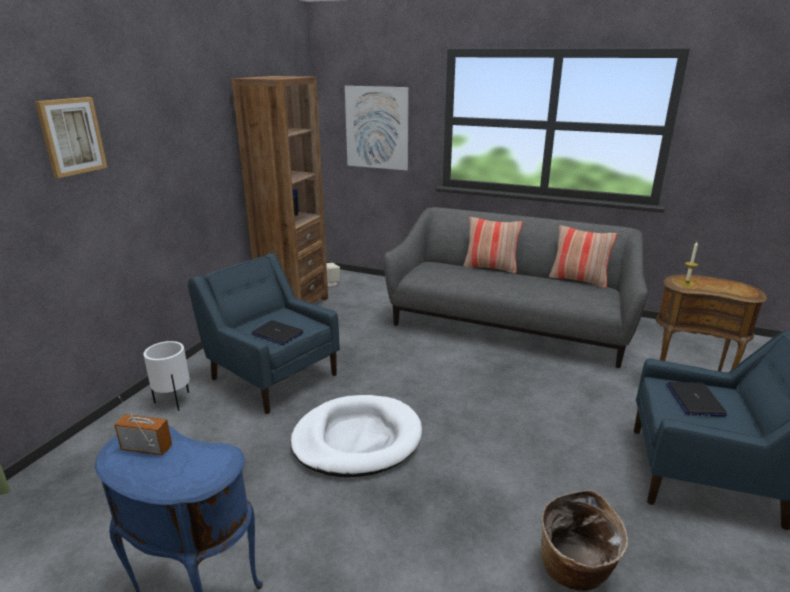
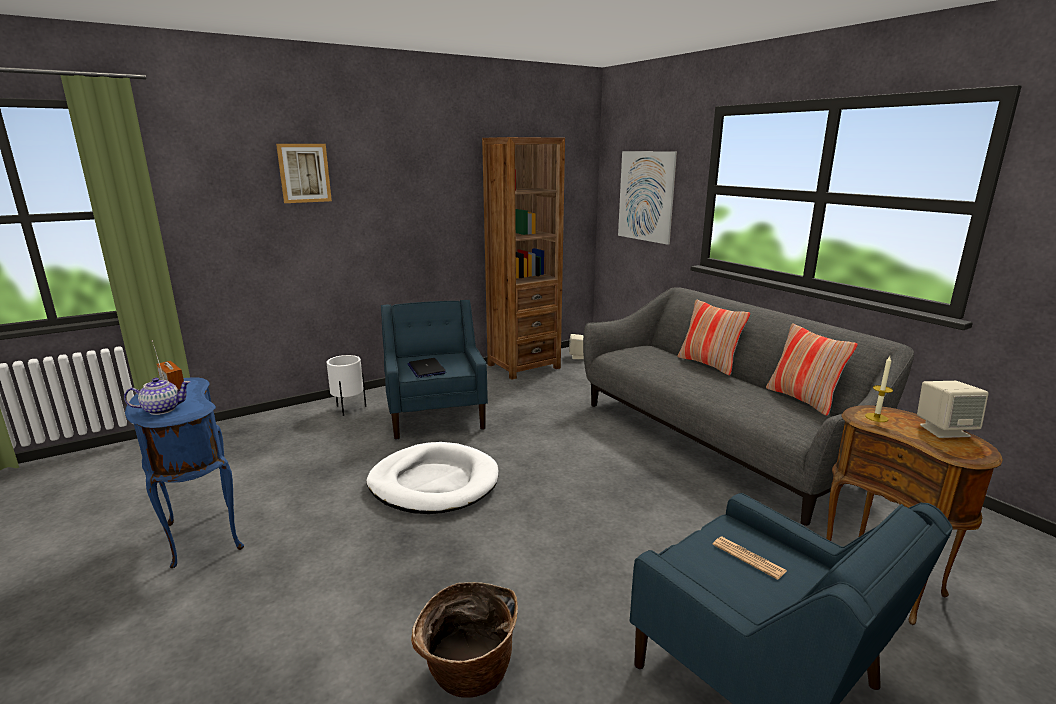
camera: 35 degrees right, 5 degrees down
(184, 474) = (161, 409): none -> teapot
(694, 400) = (748, 558): laptop -> newspaper
(722, 282) = (944, 430): none -> beige speaker

